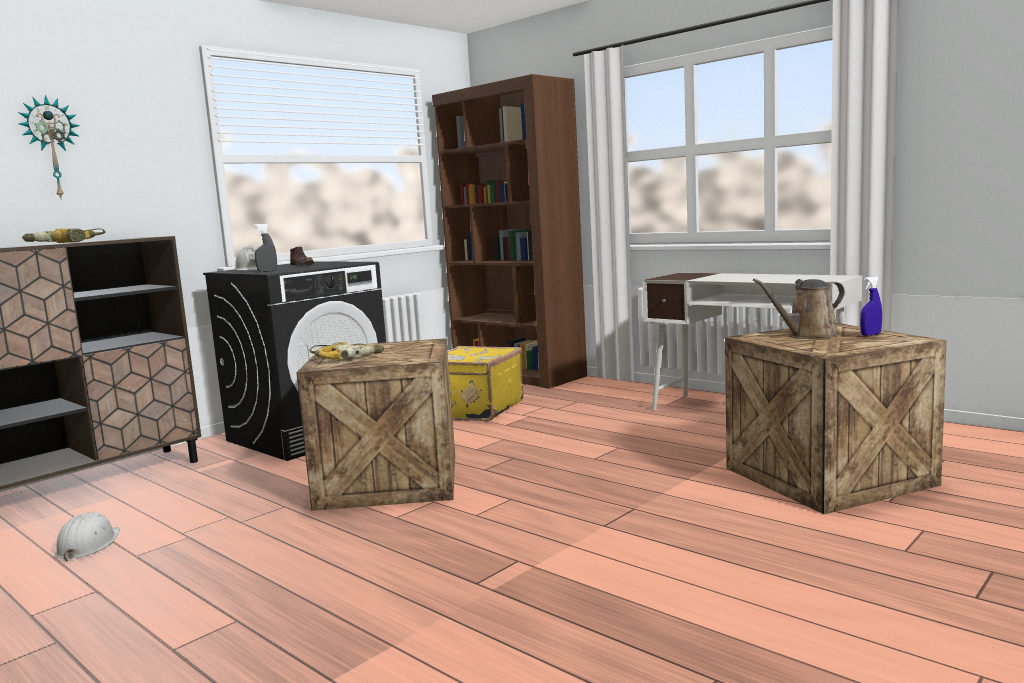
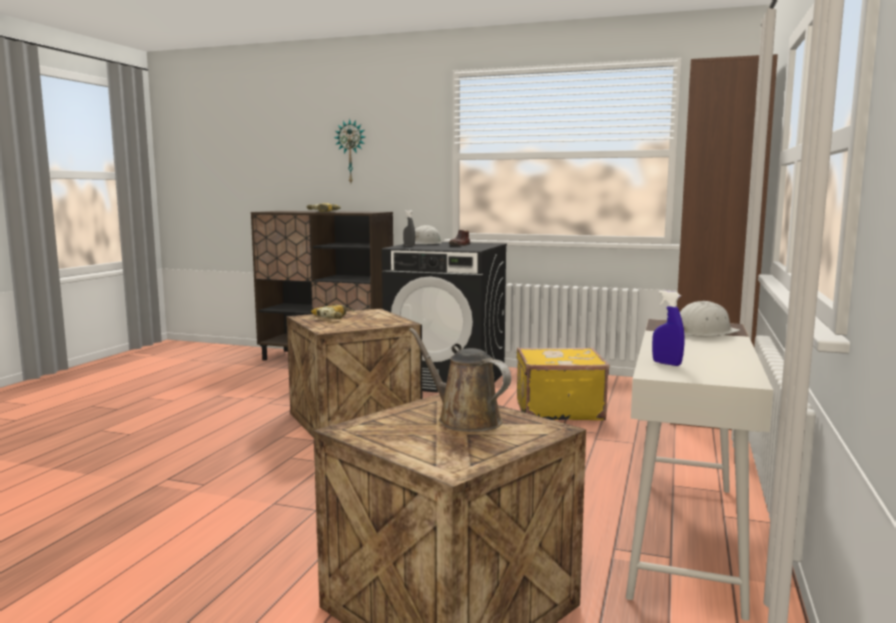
camera: 65 degrees right, 0 degrees up
(88, 545) = (231, 384): white hard hat -> white hard hat (704, 333)
(870, 335) = (480, 447): blue spray bottle -> blue spray bottle (666, 363)

